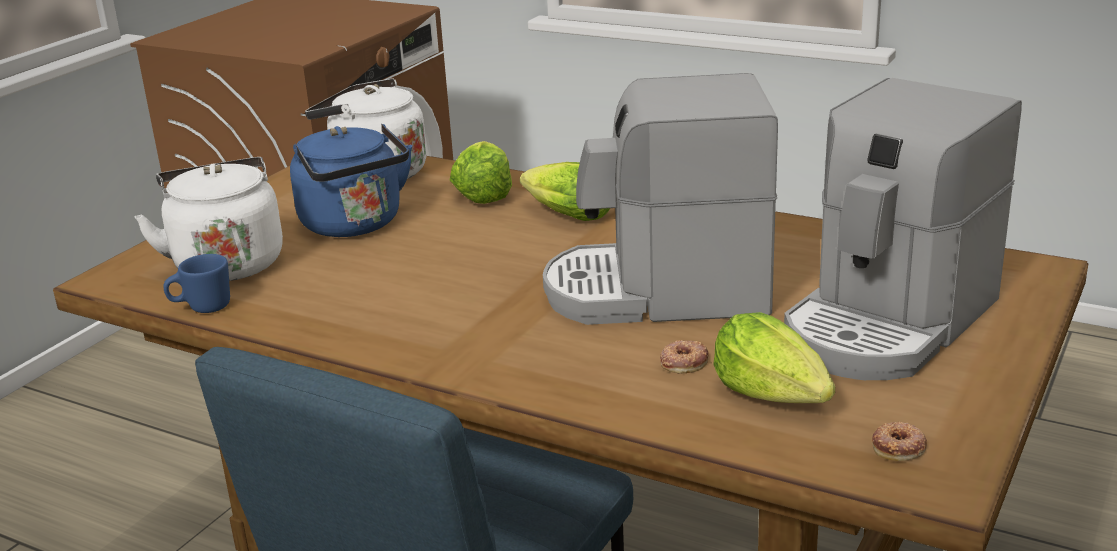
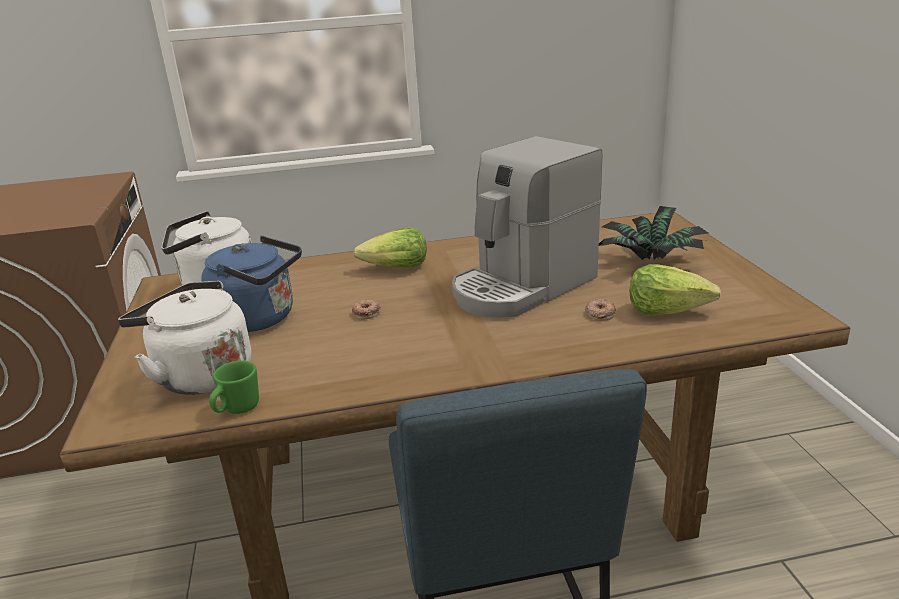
camera: 40 degrees left, 0 degrees up
(202, 308) = (237, 410): blue mug -> green mug
(483, 194) = (318, 274): lettuce -> none
(888, 323) = (651, 261): coffee machine -> potted plant
(899, 447) = (759, 309): donut -> donut (366, 312)

